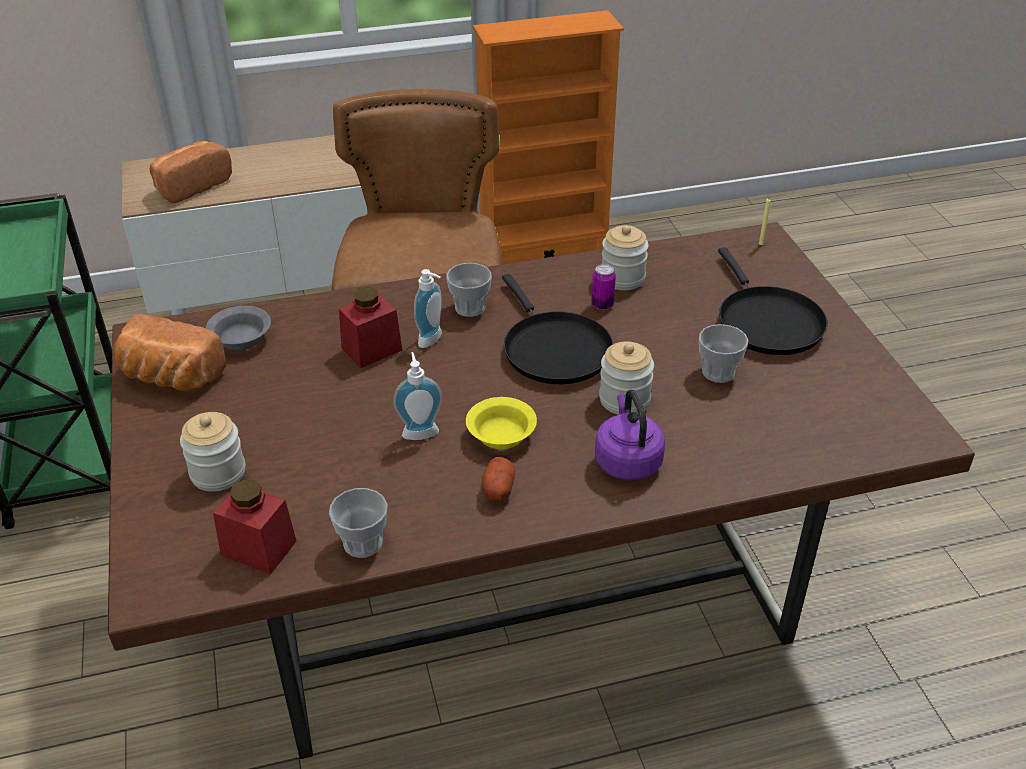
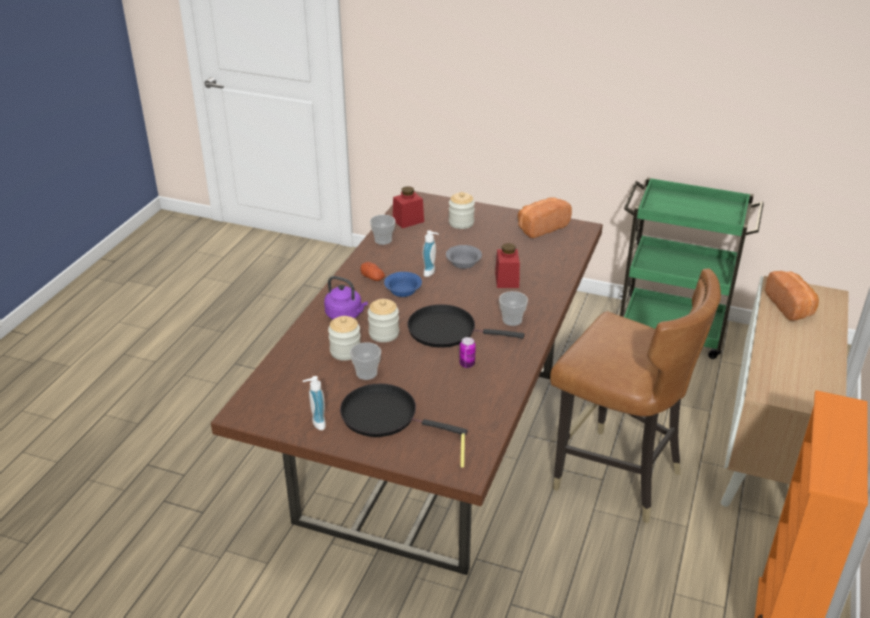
camera: 125 degrees right, 5 degrees down
(240, 338) = (555, 250): grey bowl -> grey bowl (464, 263)
(433, 340) = (495, 299): soap dispenser -> soap dispenser (316, 423)
(501, 434) = (403, 291): yellow bowl -> blue bowl
(622, 278) = (485, 384): jar -> jar (345, 351)

